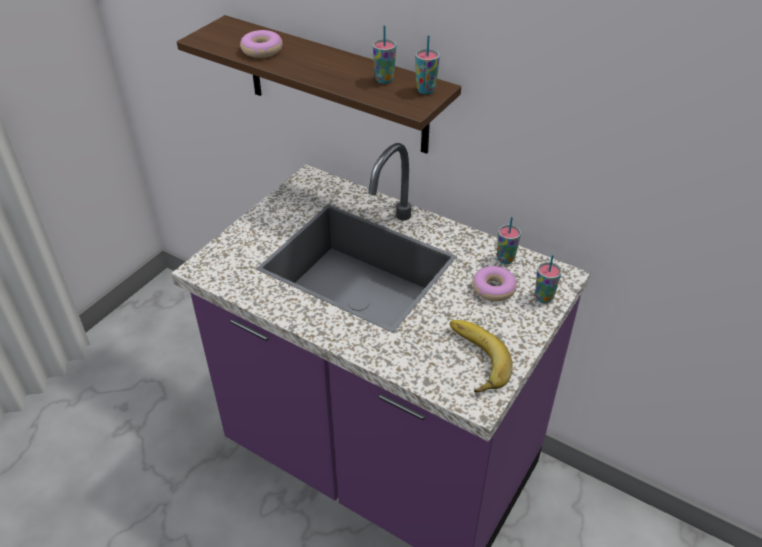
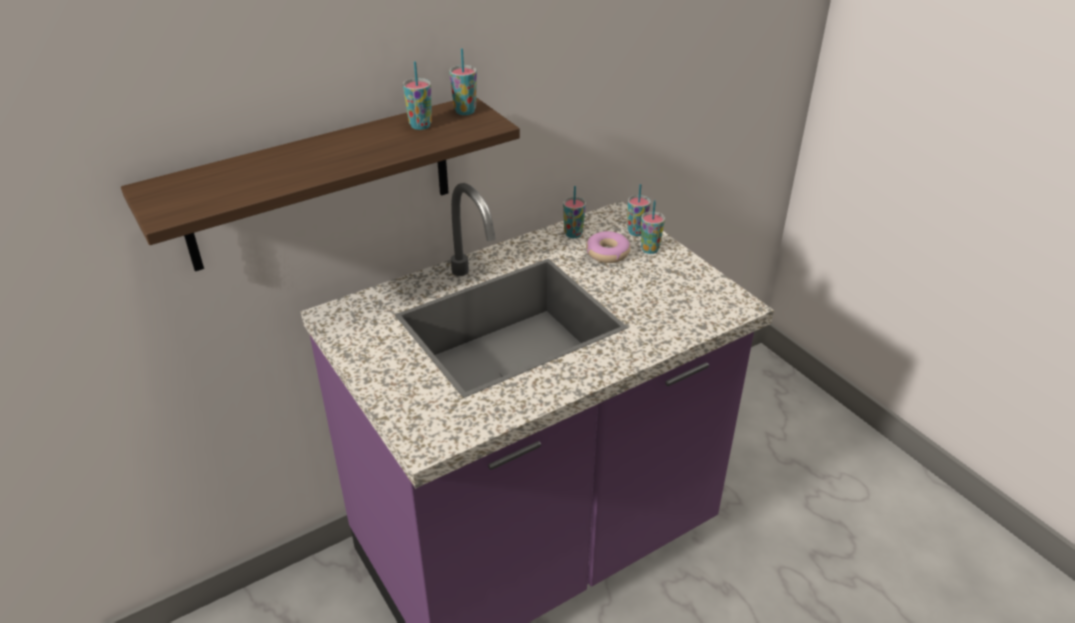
camera: 65 degrees left, 5 degrees down
(262, 50) = (261, 178): donut -> none
(472, 360) = (689, 293): banana -> none
(522, 314) = (650, 249): none -> cup

